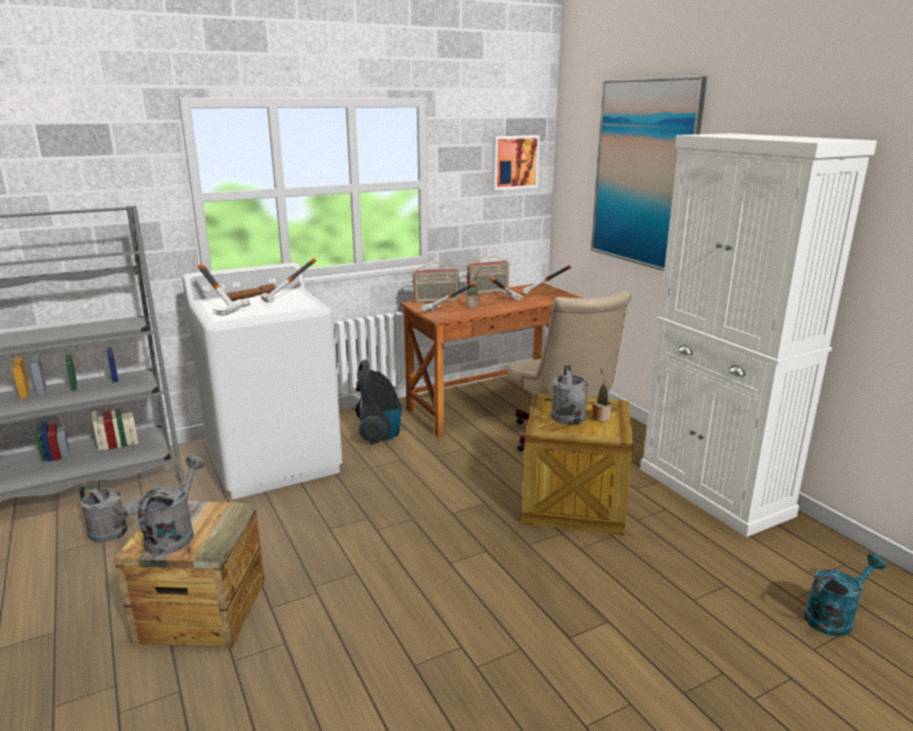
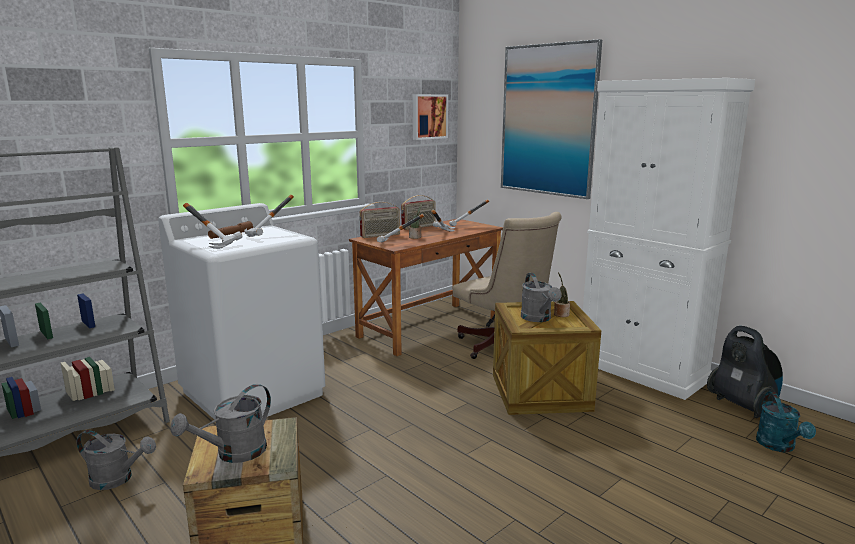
camera: 15 degrees left, 5 degrees down
(174, 534) = (234, 454): grey watering can -> grey watering can turned 135 degrees counterclockwise
(379, 434) = (342, 359): vacuum cleaner -> vacuum cleaner (743, 405)
(834, 617) = (779, 446): turquoise watering can -> turquoise watering can turned 135 degrees clockwise

